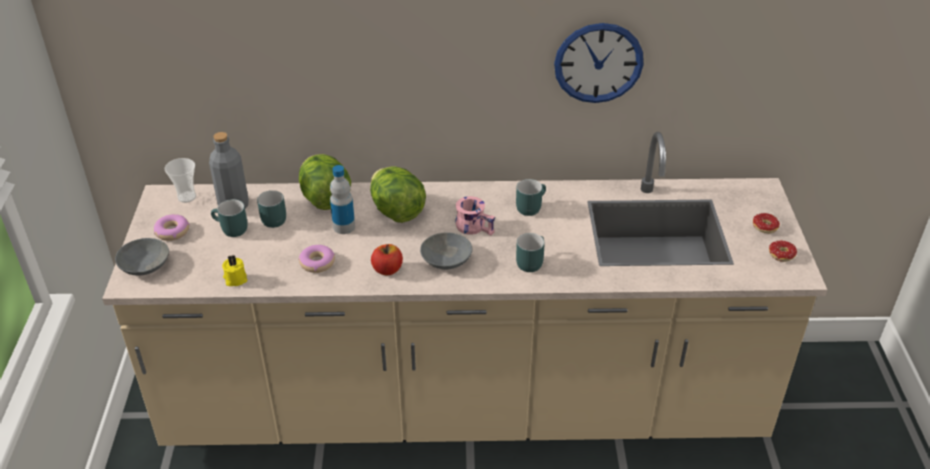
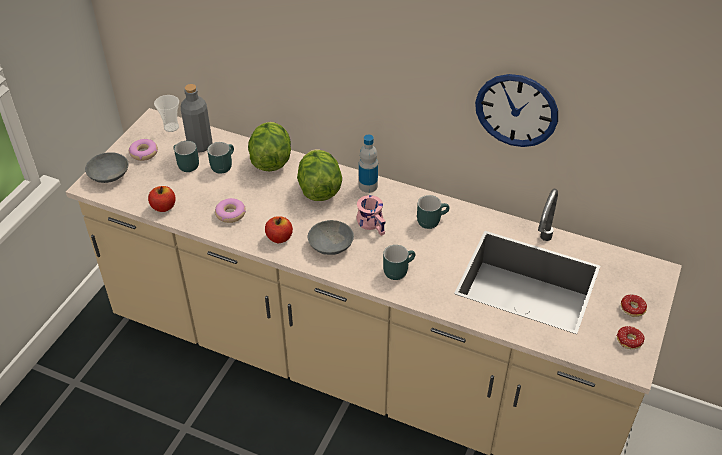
camera: 25 degrees right, 5 degrees up
(235, 279) = (163, 207): yellow candle -> apple
(344, 227) = (270, 189): bottle -> bottle (368, 186)

